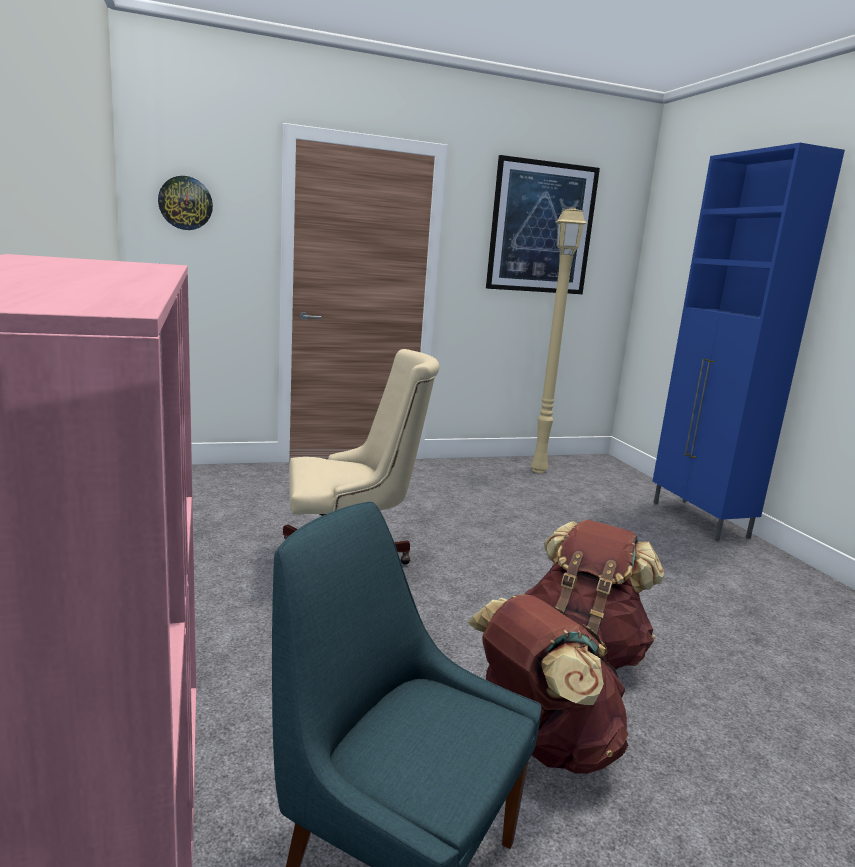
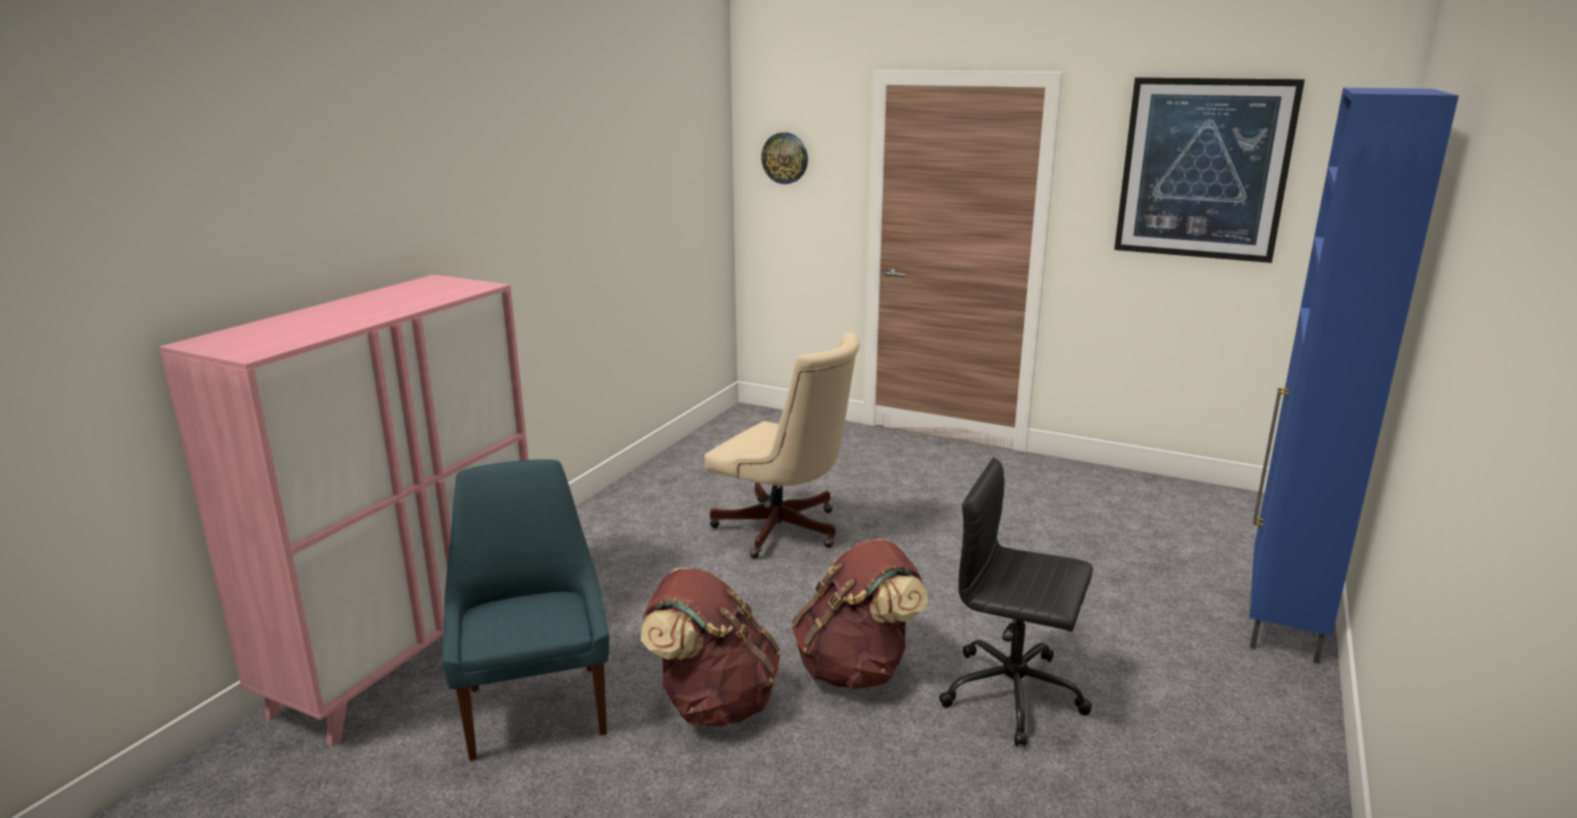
camera: 45 degrees right, 5 degrees up
(539, 470) = (1158, 499): beige floor lamp -> none
(687, 622) = (1015, 695): none -> black office chair

